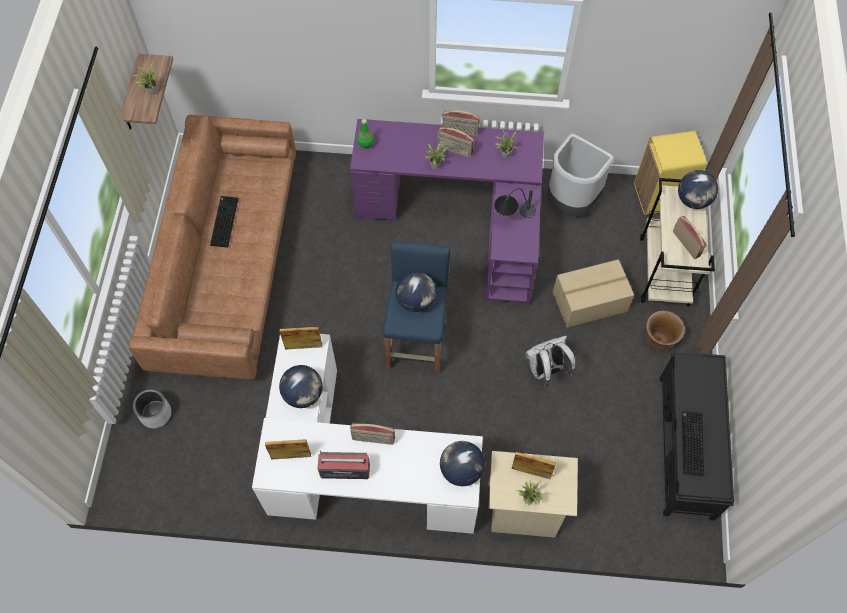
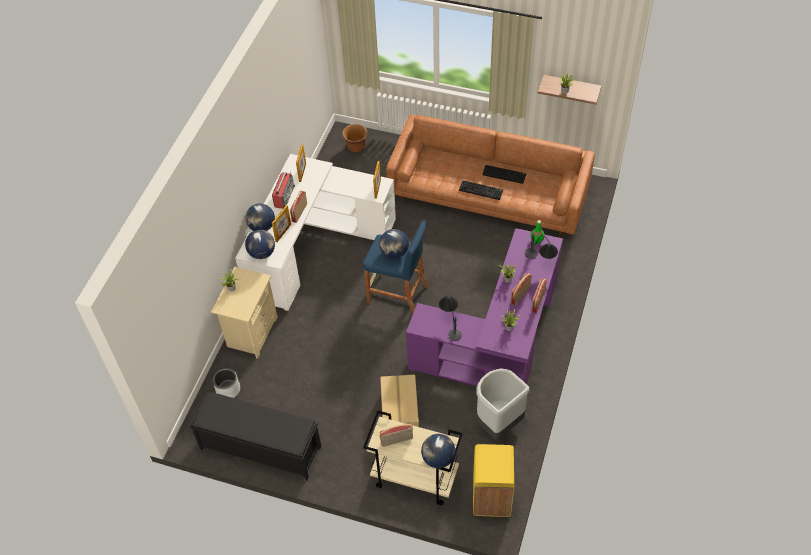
camera: 105 degrees right, 10 degrees down
(156, 414) = (384, 151): grey planter -> grey planter (228, 390)
(303, 394) = (343, 185): globe -> globe (261, 227)
(398, 136) = (541, 261): none -> table lamp
(531, 472) = (248, 293): picture frame -> picture frame (283, 233)
(546, 371) = (349, 370): white backpack -> none
(658, 340) = (352, 454): brown planter -> brown planter (356, 147)
(691, 442) = (242, 410): keyboard -> keyboard (481, 190)

